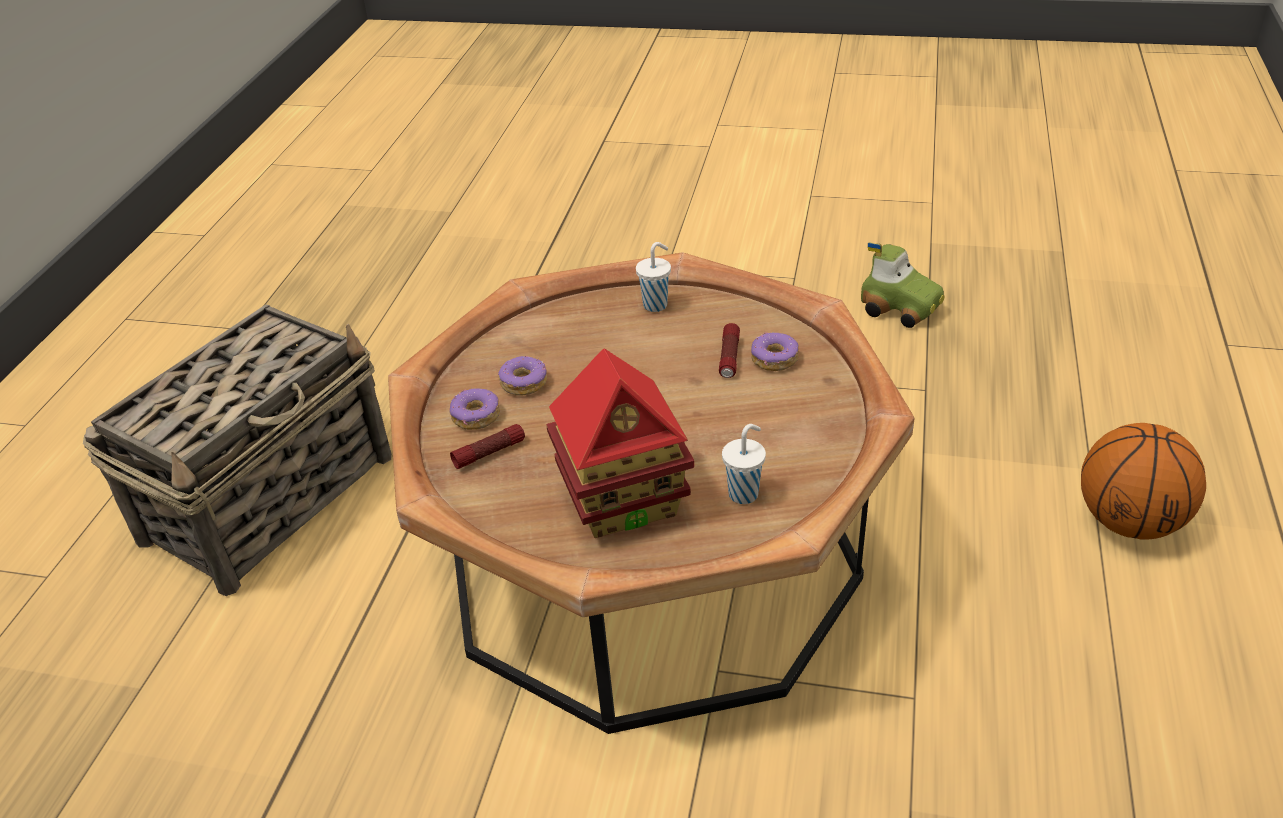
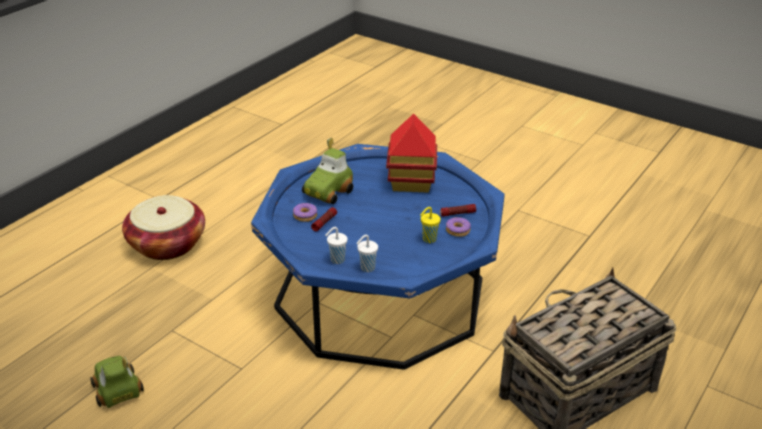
camera: 160 degrees left, 5 degrees down
(523, 383) = (428, 239): donut -> yellow cup
(651, 557) = (380, 295): brown coffee table -> blue coffee table
(744, 493) = (364, 173): white cup -> white cup (366, 268)
(777, 421) = (328, 192): none -> toy car
(1128, 522) = (167, 244): basketball -> basket

